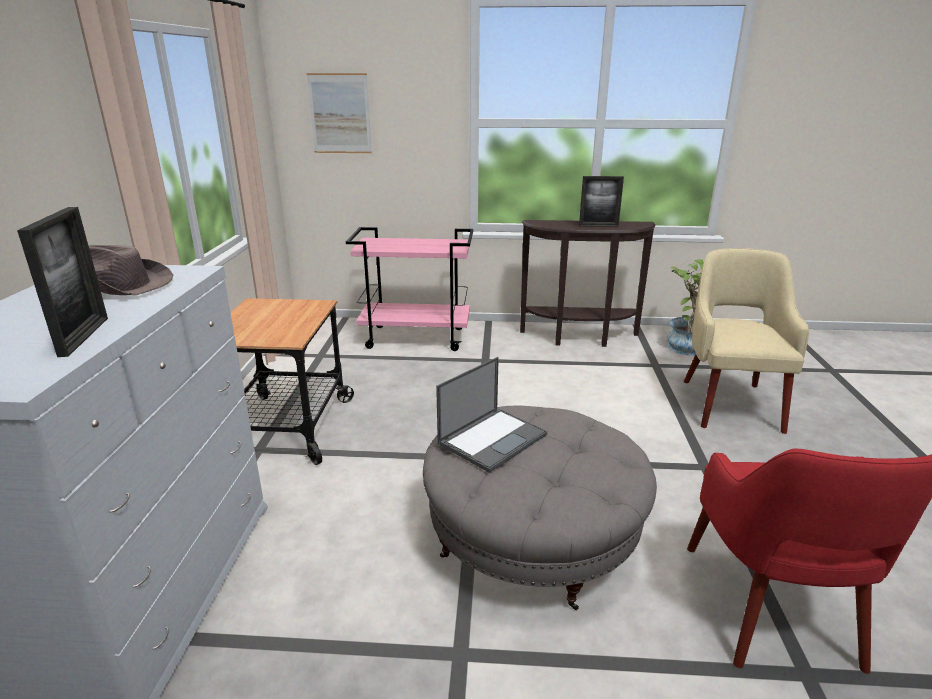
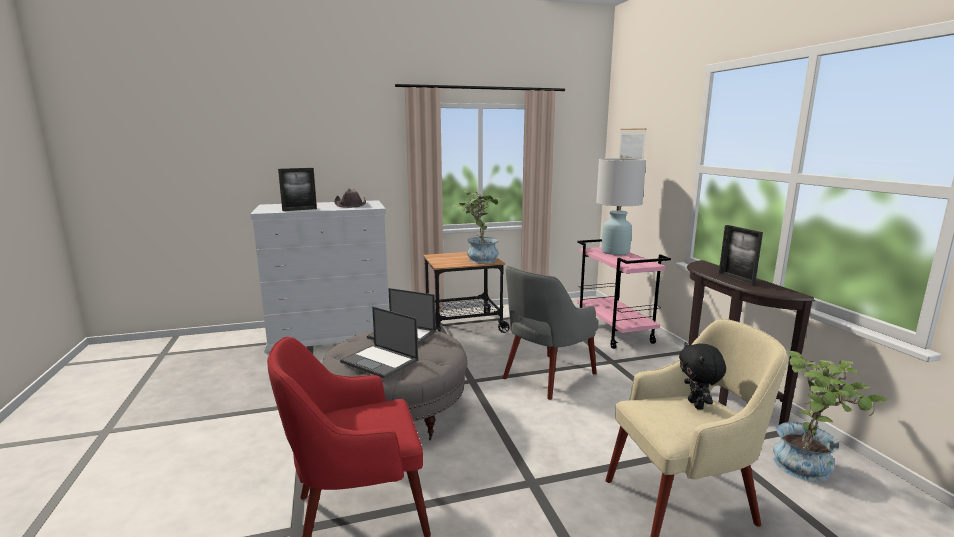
camera: 70 degrees right, 10 degrees down
(290, 310) = (478, 259): none -> potted plant
(392, 242) = (615, 252): none -> white table lamp
(497, 404) = (547, 376): none -> grey armchair
(588, 468) = (380, 361): none -> laptop
(734, 324) = (697, 405): none -> black plush toy

